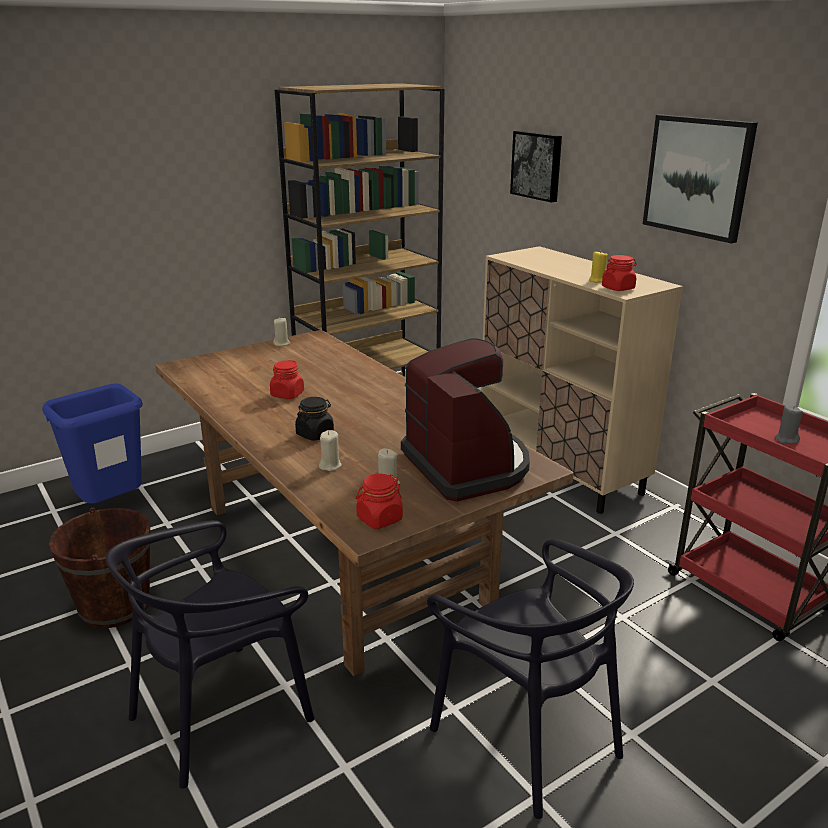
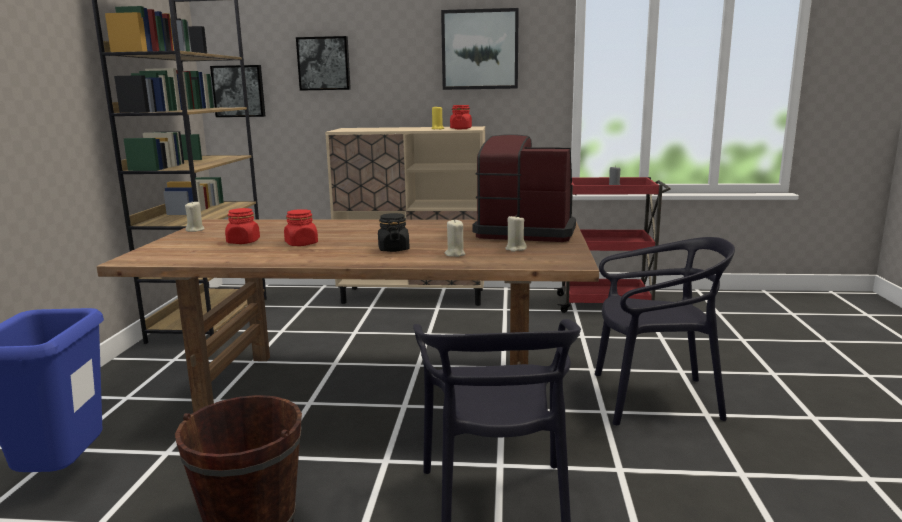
camera: 50 degrees left, 10 degrees down
(379, 519) = (559, 258): red jar -> red jar (243, 242)
(468, 182) = (239, 91): none -> picture

